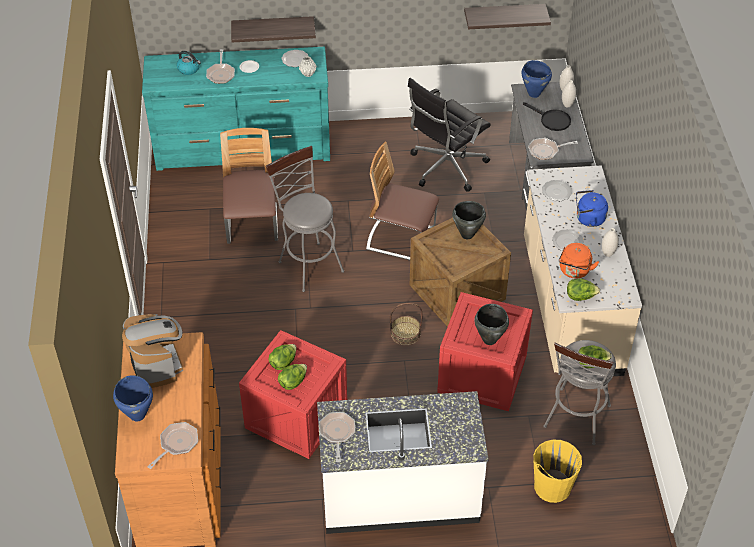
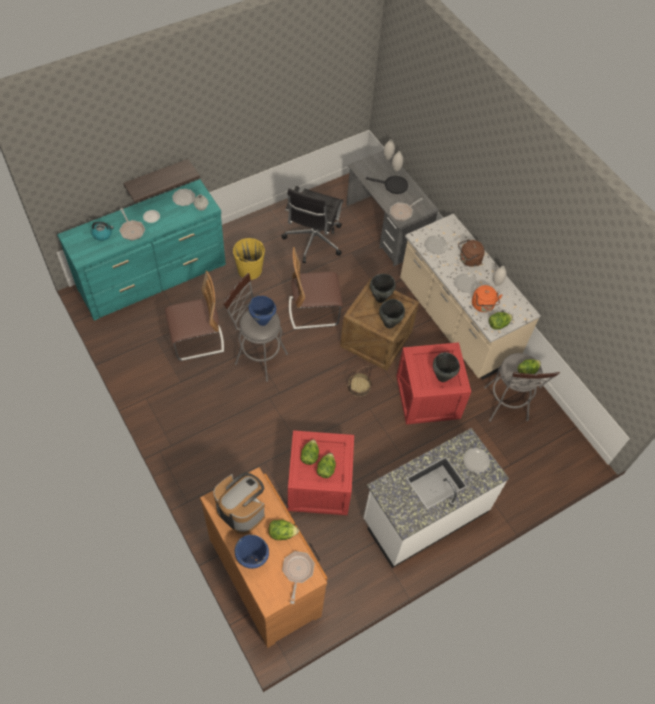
camera: 30 degrees left, 10 degrees up
(185, 402) = (282, 533): none -> lettuce
(252, 225) = (197, 340): chair -> chair turned 105 degrees clockwise
(337, 433) = (396, 504): frying pan -> none
(460, 264) = (389, 324): none -> black cooking pot
(460, 426) = (476, 460): none -> plate
(504, 16) = (327, 113): shelf -> none
(534, 93) = (368, 167): blue cooking pot -> blue cooking pot (262, 321)
(552, 487) = (519, 464): yellow bucket -> yellow bucket (250, 270)
(588, 219) = (469, 260): blue kettle -> brown kettle

